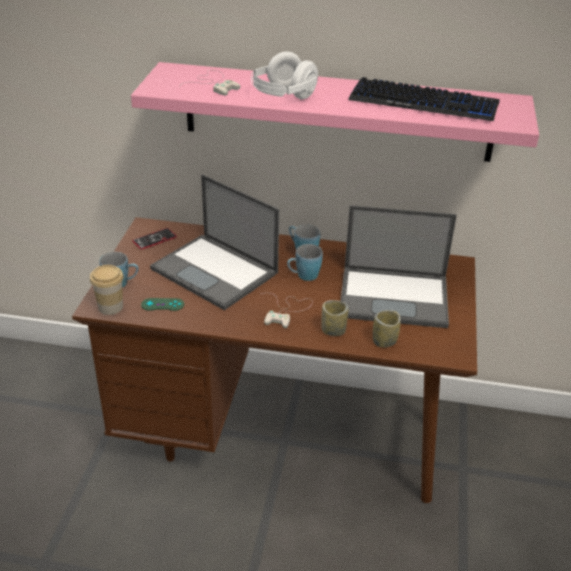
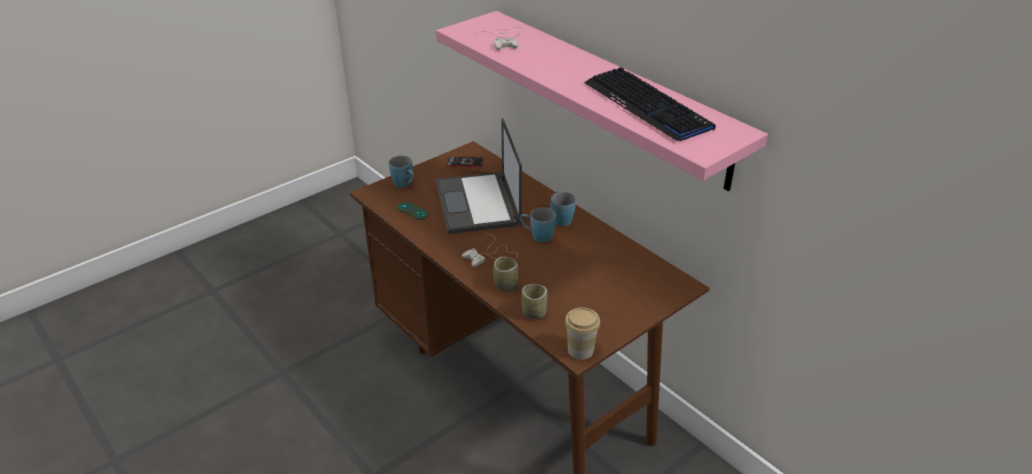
camera: 40 degrees right, 0 degrees up
(110, 307) = (379, 197): cup -> cup (580, 350)
(283, 96) = (540, 64): white headphones -> none
(395, 297) = (590, 285): laptop -> none

